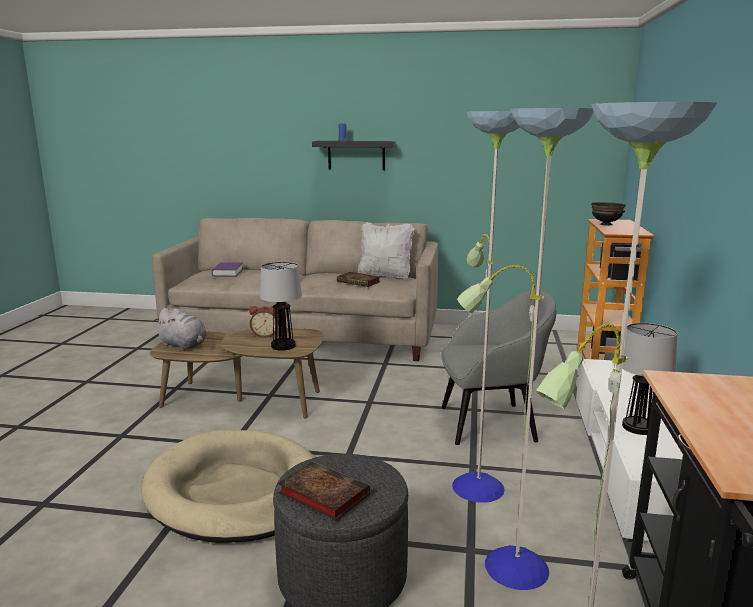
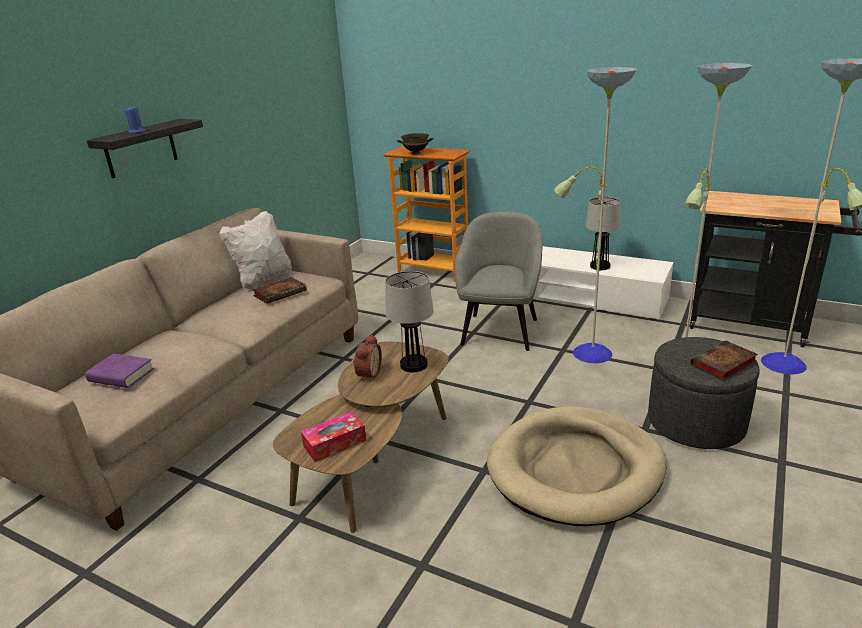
camera: 70 degrees left, 10 degrees up
(184, 346) = (335, 443): grey plush toy -> tissue box

